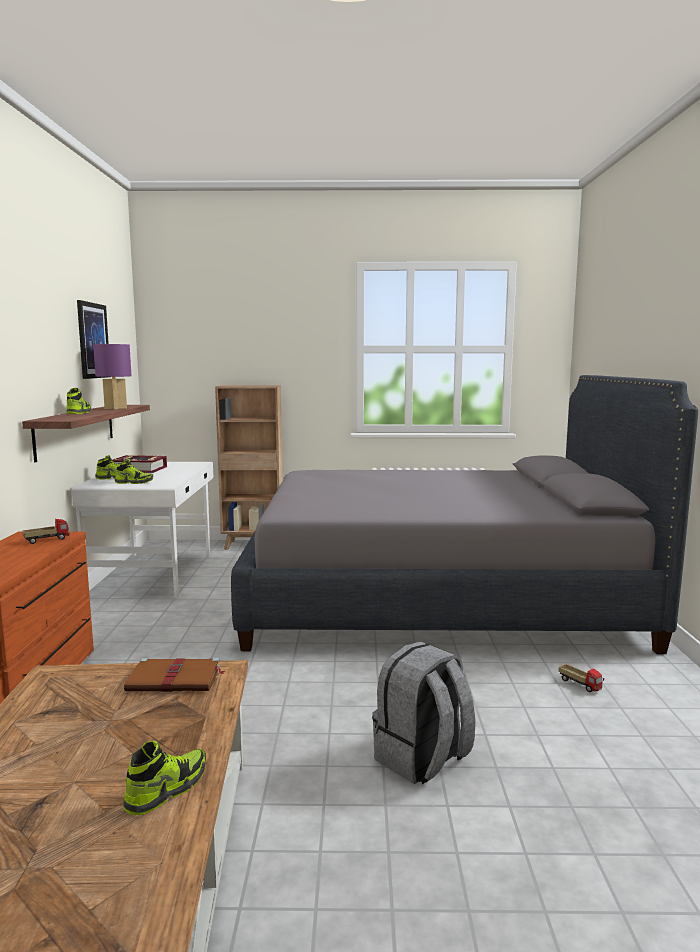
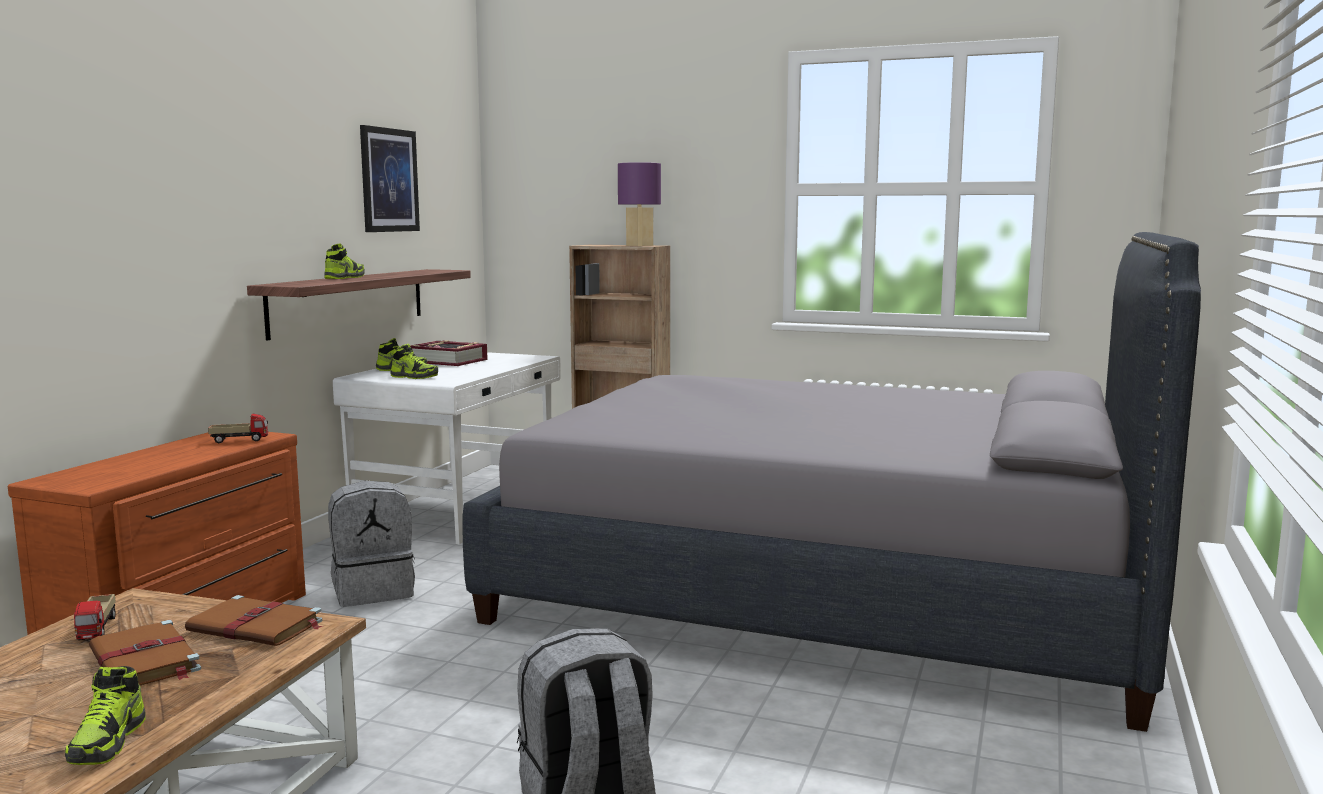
camera: 20 degrees right, 0 degrees up
(115, 408) = (407, 274): purple table lamp -> purple table lamp (639, 245)
(118, 720) = (145, 661): none -> brown book
(144, 640) = (373, 591): none -> grey backpack
(167, 789) = (108, 742): shoe -> shoe turned 120 degrees clockwise
(580, 684) = (936, 751): toy truck -> toy truck (97, 629)

